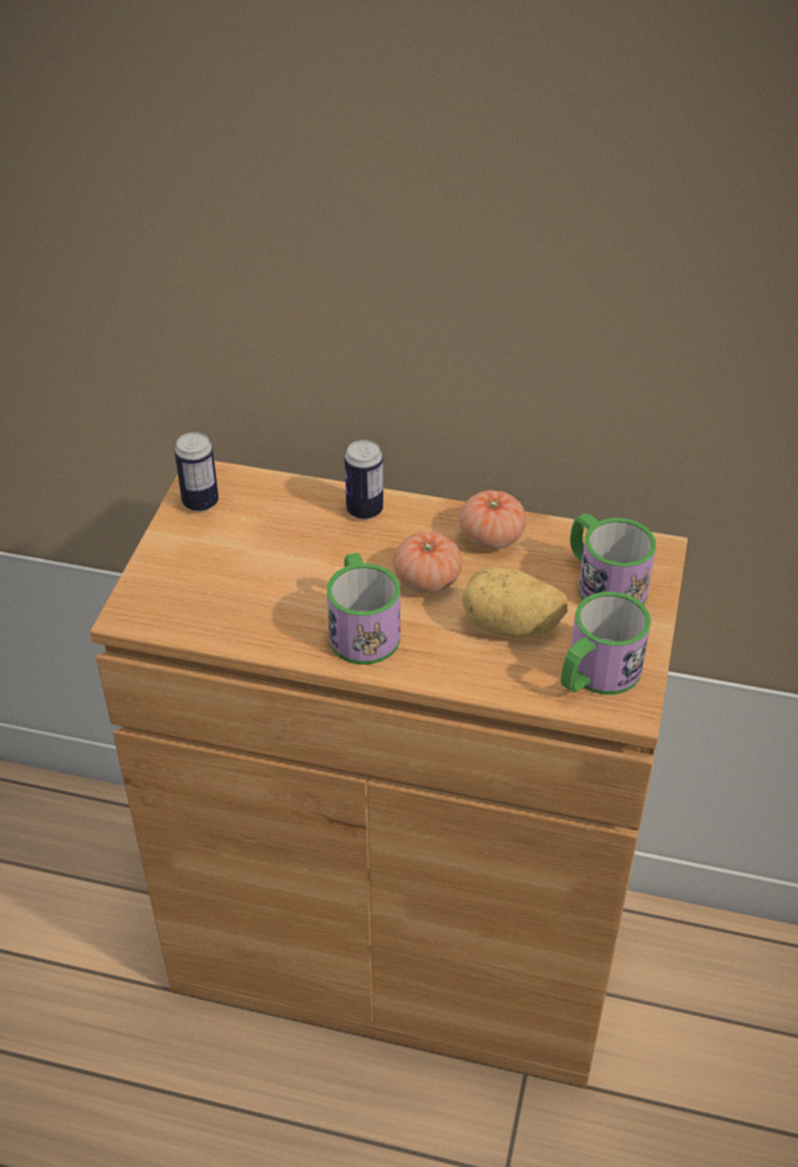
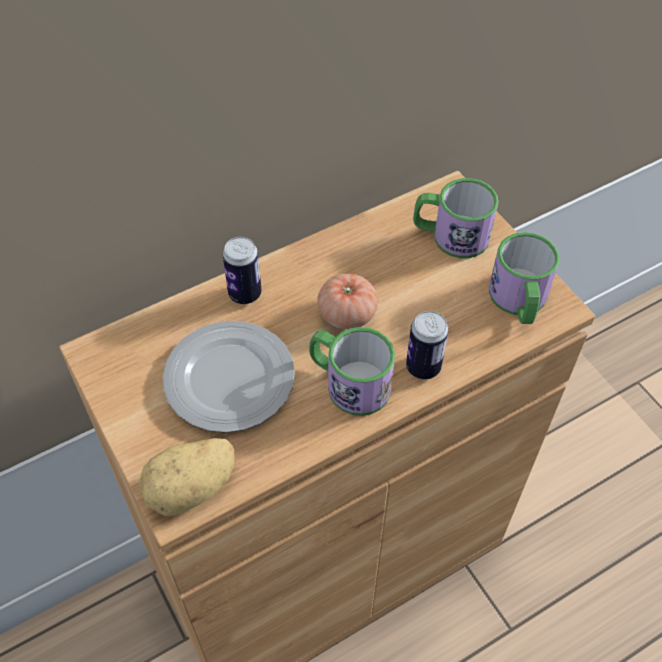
camera: 45 degrees left, 10 degrees up
(200, 502) = (117, 375): can -> can (423, 367)
(274, 560) = (228, 378): none -> plate
(491, 537) = (349, 253): tomato -> none
(511, 627) = (436, 307): potato -> potato (192, 489)

